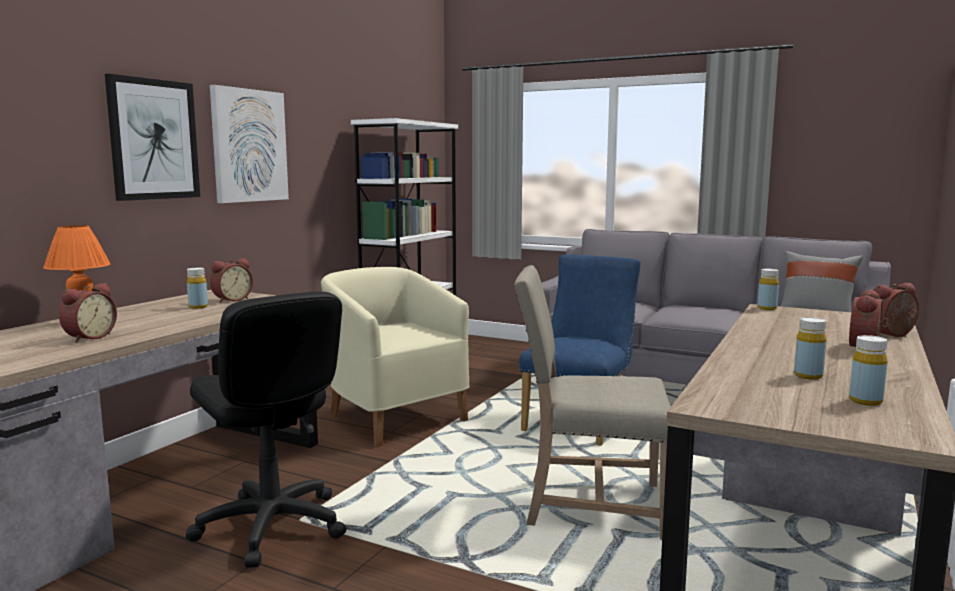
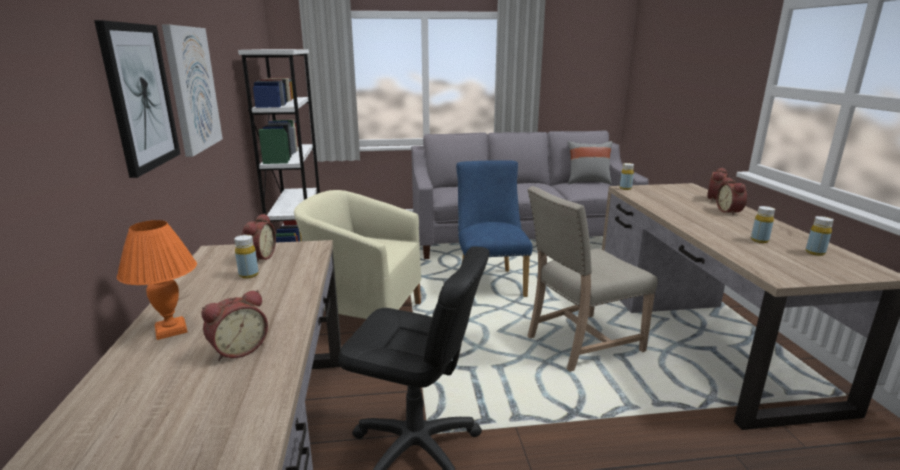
camera: 35 degrees left, 10 degrees up
(88, 337) = (238, 349): alarm clock -> alarm clock turned 60 degrees clockwise

